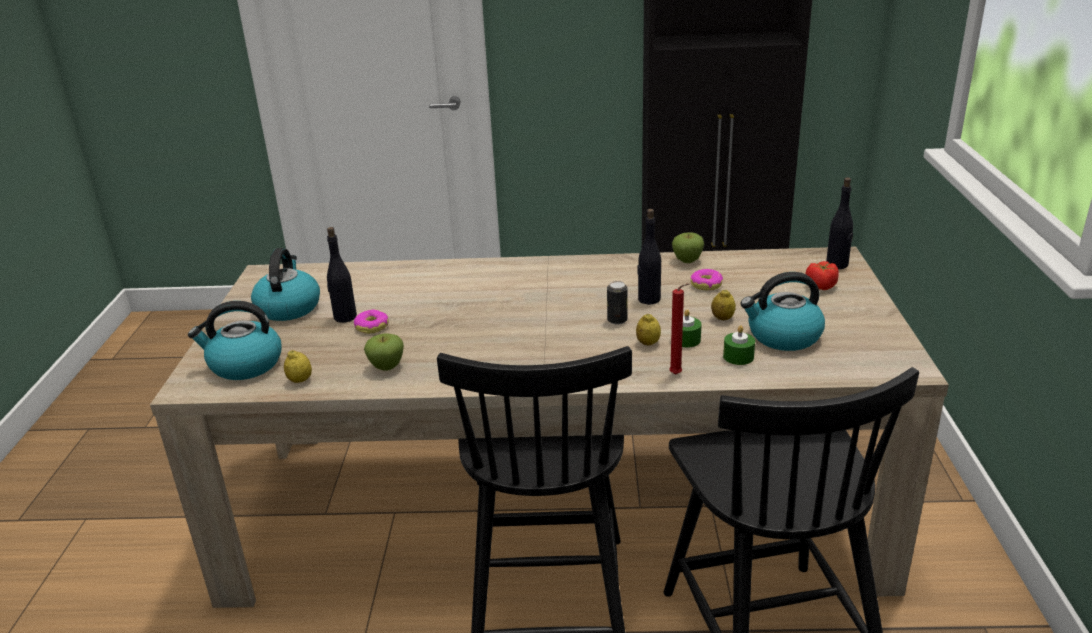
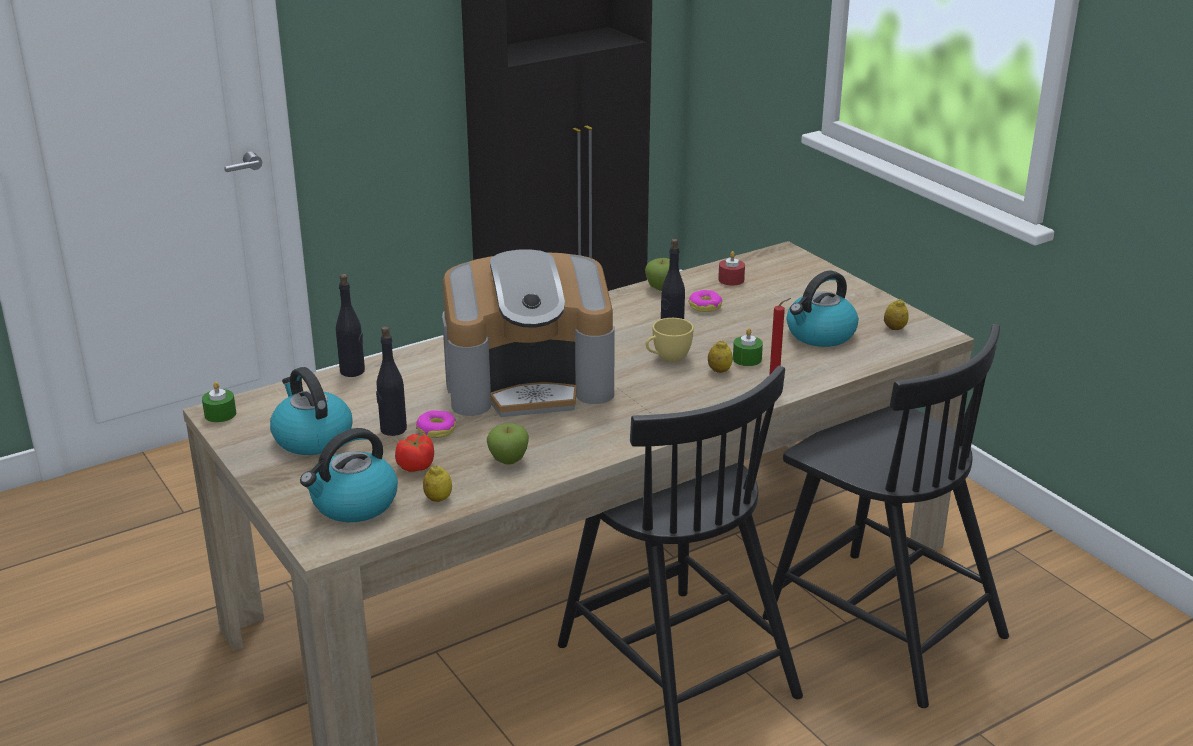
camera: 35 degrees left, 0 degrees up
(484, 310) = (529, 383): none -> coffee machine
(617, 320) = (667, 358): can -> yellow cup
(722, 318) = (754, 332): lemon -> lemon (894, 328)
(738, 357) = (805, 361): green candle -> green candle (220, 414)
(758, 268) = (731, 280): none -> red candle
(821, 286) = (801, 284): tomato -> tomato (416, 466)
(837, 265) = (792, 261): black bottle -> black bottle (352, 371)

